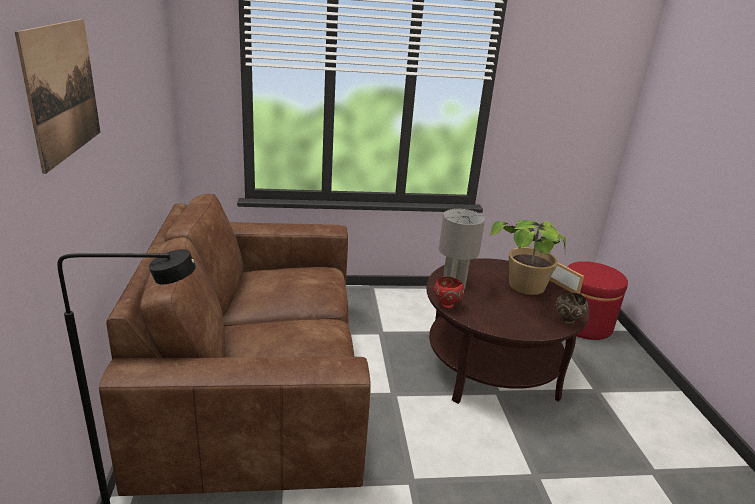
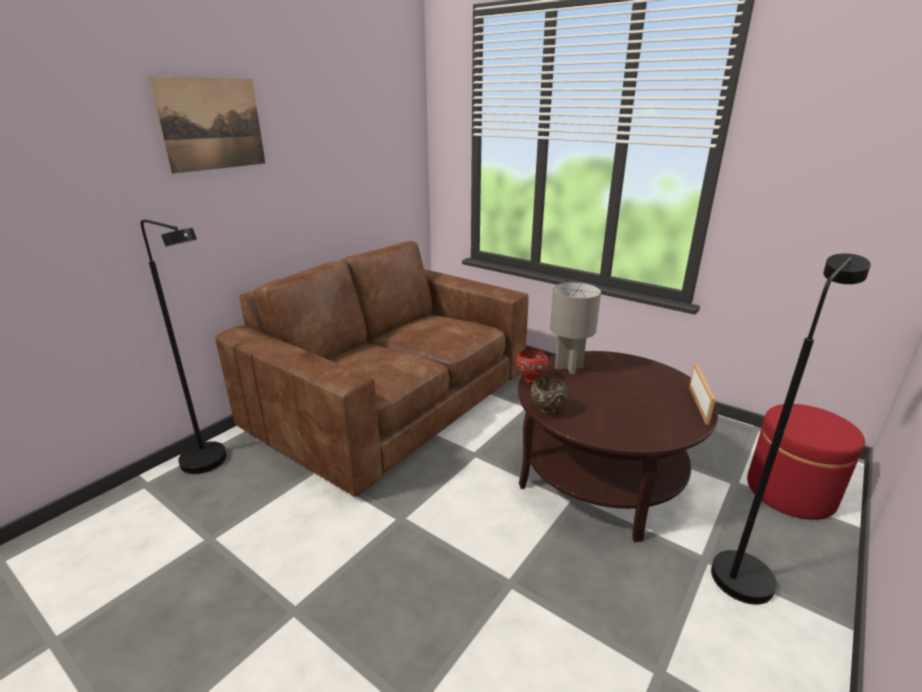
camera: 45 degrees right, 0 degrees up
(521, 294) = (632, 398): potted plant -> none
(567, 321) = (643, 439): brown bowl -> brown bowl (546, 410)
(616, 384) = (745, 568): none -> black floor lamp

